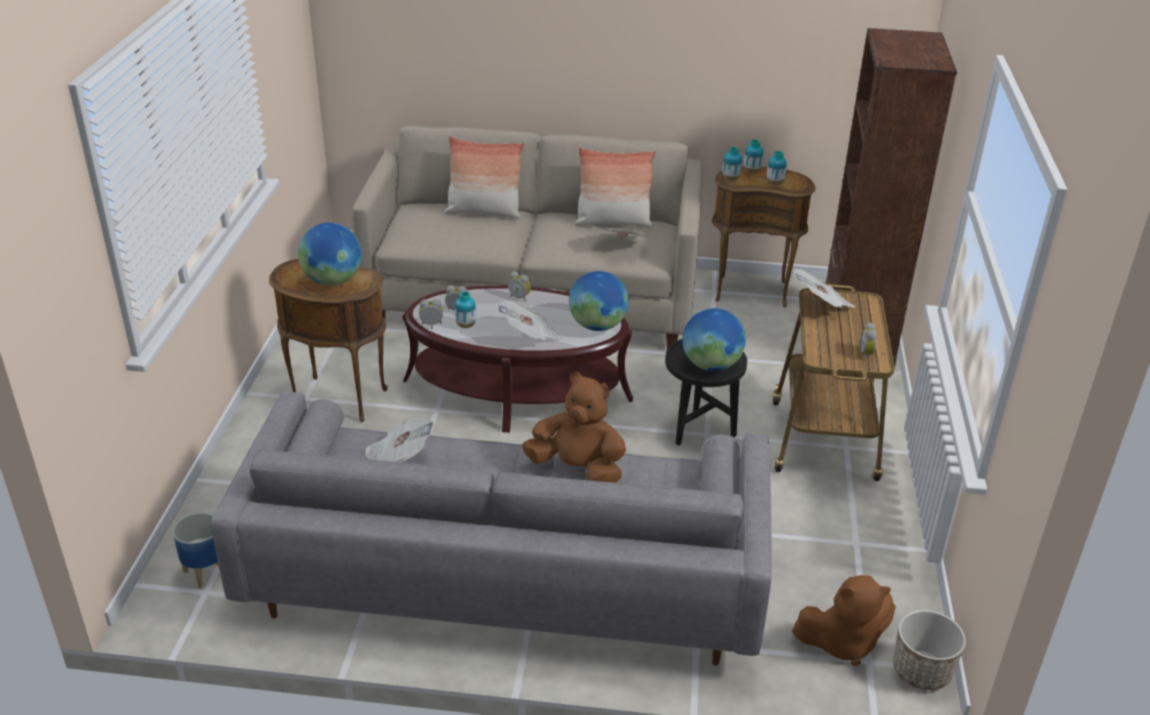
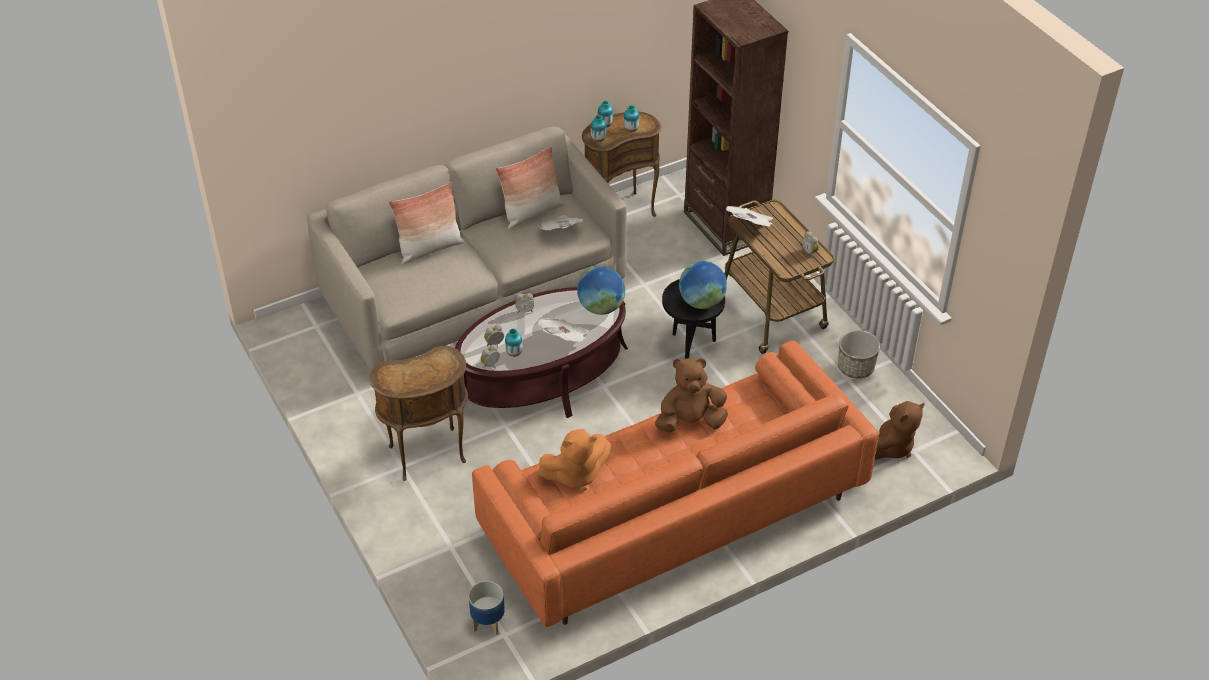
camera: 35 degrees left, 10 degrees up
(332, 281) = (427, 370): globe -> none
(399, 458) = (575, 475): newspaper -> orange plush toy
(506, 575) = (673, 514): grey sofa -> orange sofa
(921, 671) = (942, 440): planter -> planter (855, 368)

